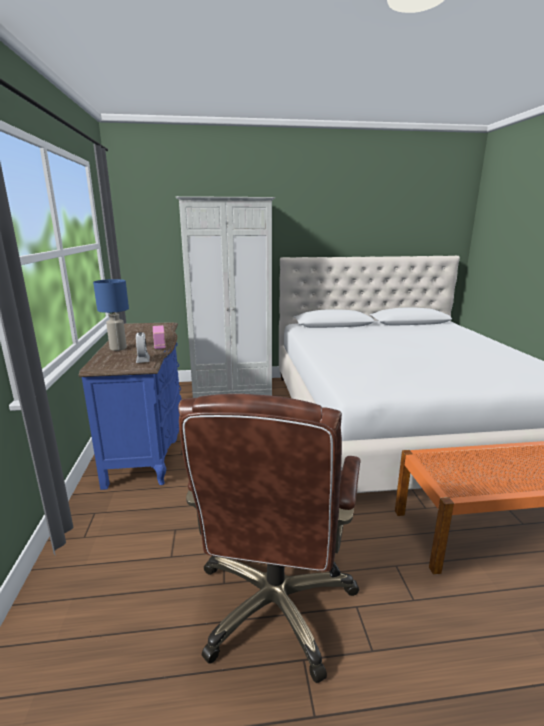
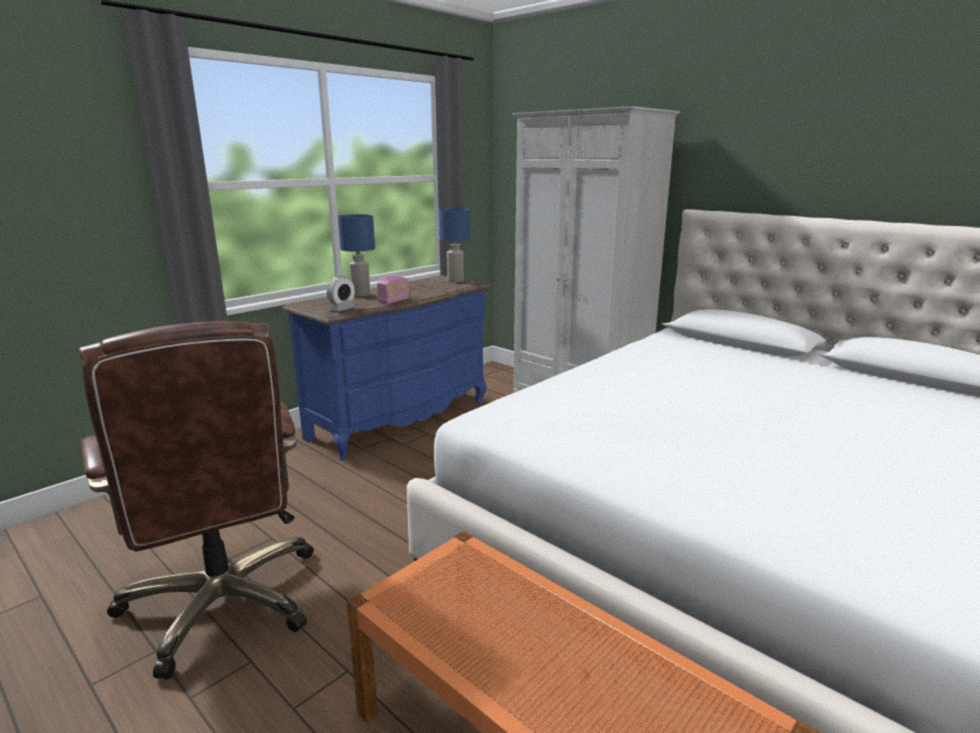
camera: 50 degrees right, 0 degrees up
(150, 324) = (455, 281): none -> blue table lamp
(275, 602) = (222, 600): brown office chair -> brown office chair turned 90 degrees counterclockwise

